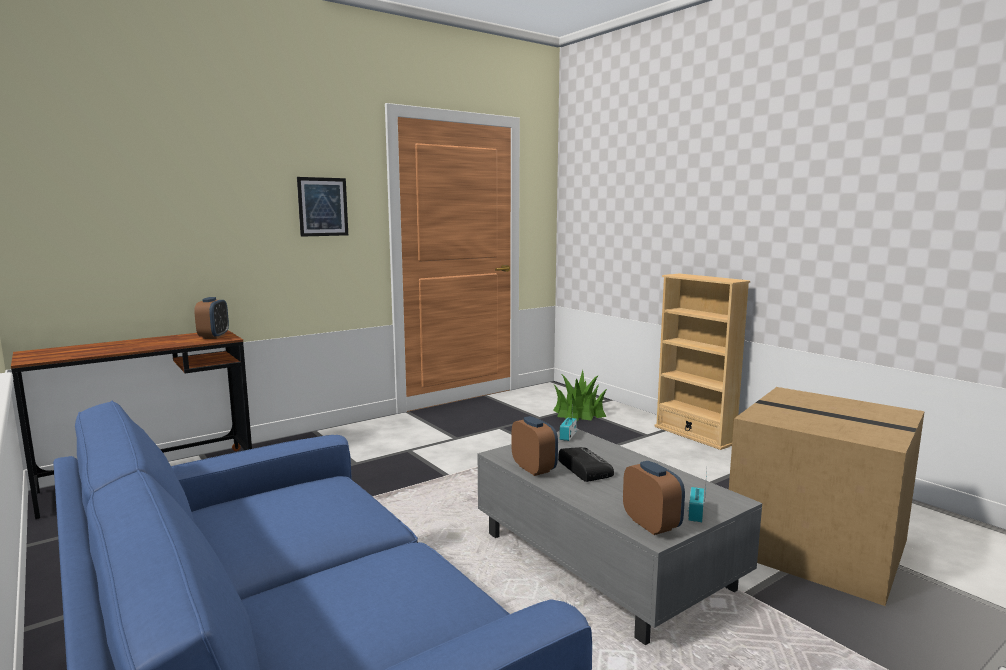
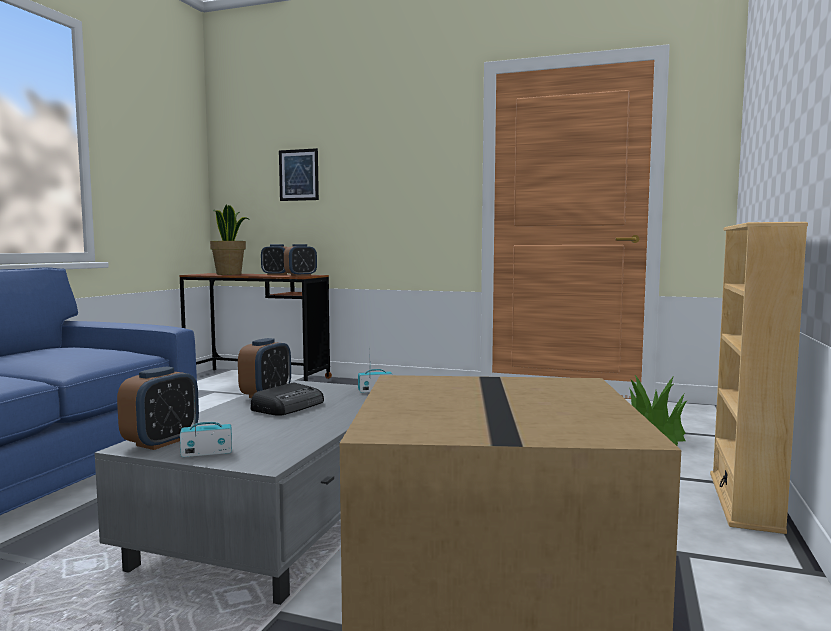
camera: 55 degrees right, 5 degrees down
(82, 349) = (229, 274): none -> potted plant
(167, 339) = (277, 274): none -> alarm clock
(323, 207) = (416, 171): picture -> picture (298, 175)

